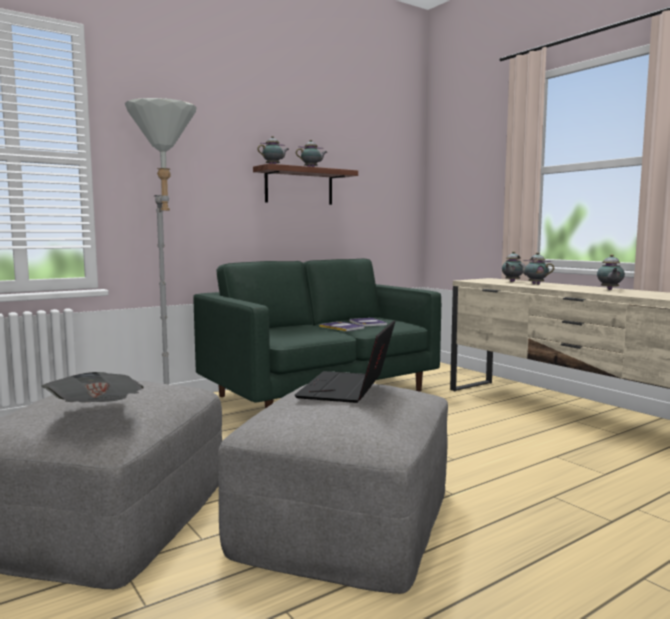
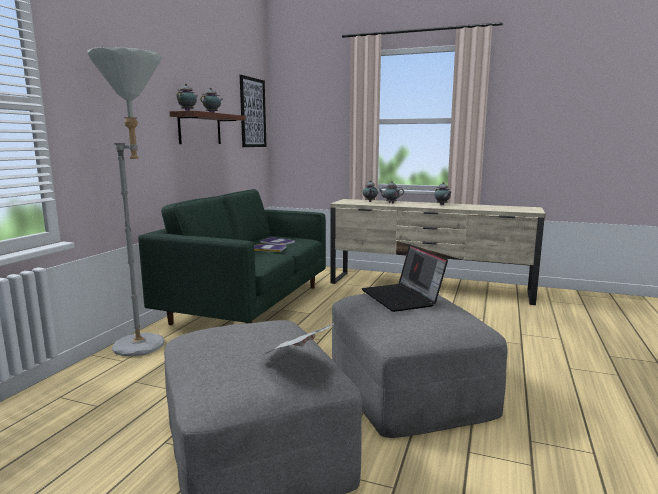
camera: 35 degrees left, 5 degrees up
(393, 169) = (252, 113): none -> picture

